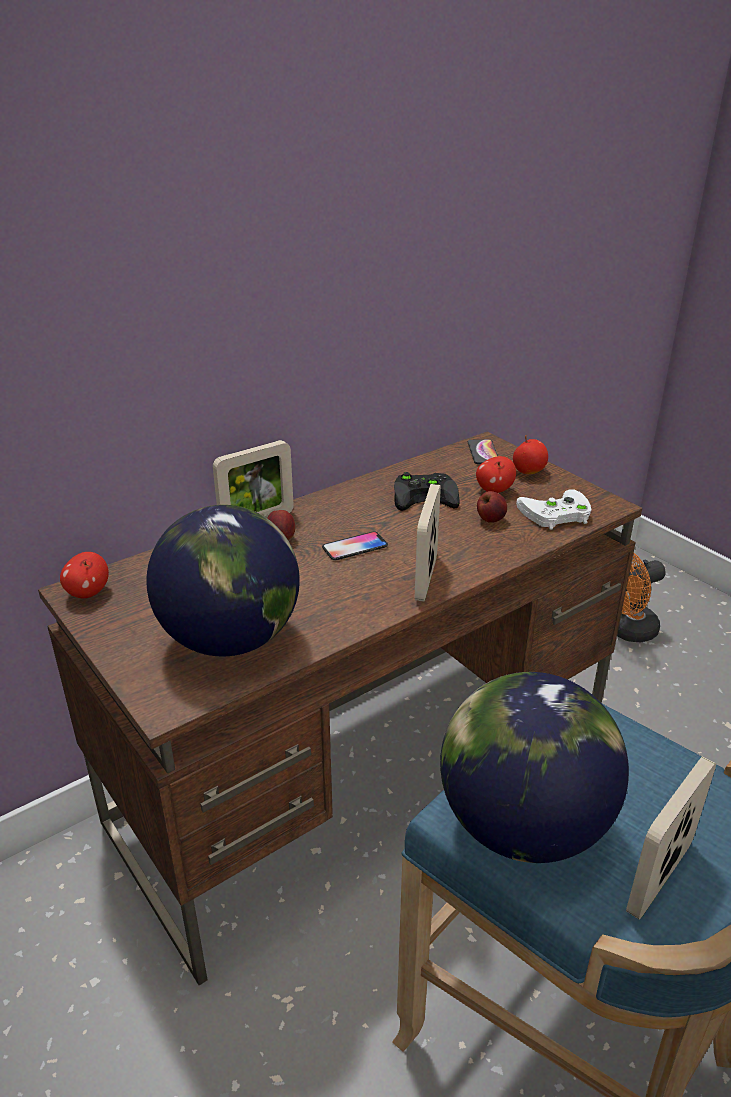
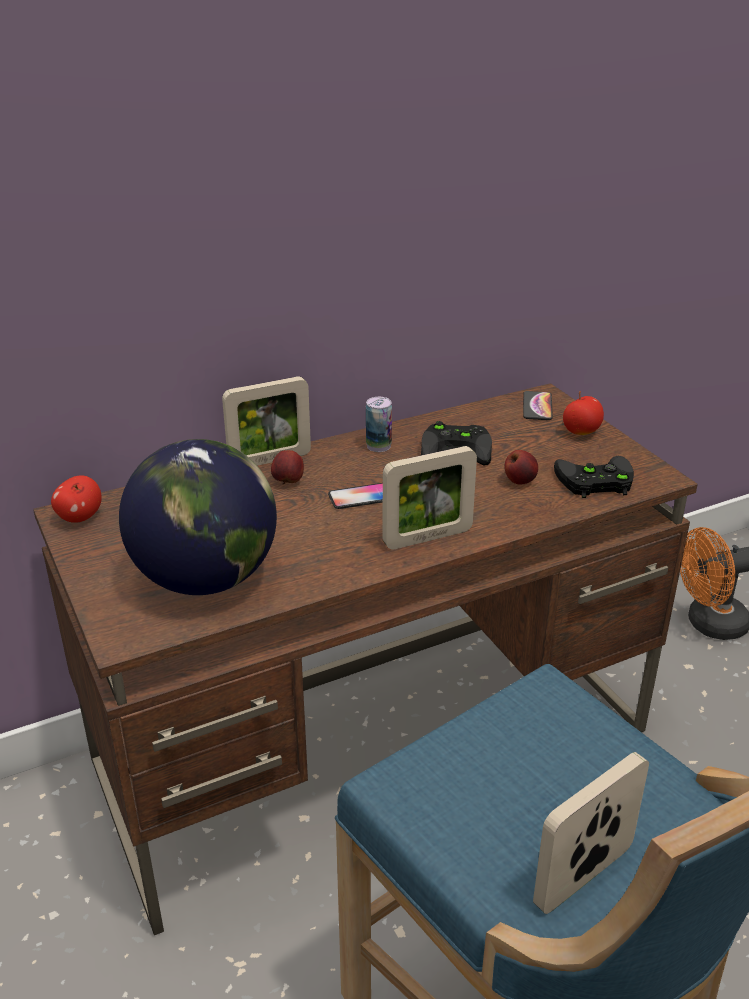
camera: 10 degrees right, 0 degrees up
(354, 499) = (378, 446): none -> can
(426, 578) = (427, 538): picture frame -> picture frame turned 135 degrees counterclockwise
(494, 490) = (535, 449): apple -> none
(523, 826) = (455, 805): globe -> none
(554, 514) = (593, 482): white game controller -> black game controller

